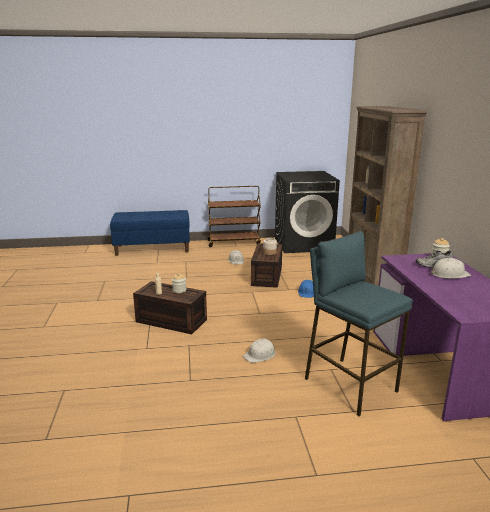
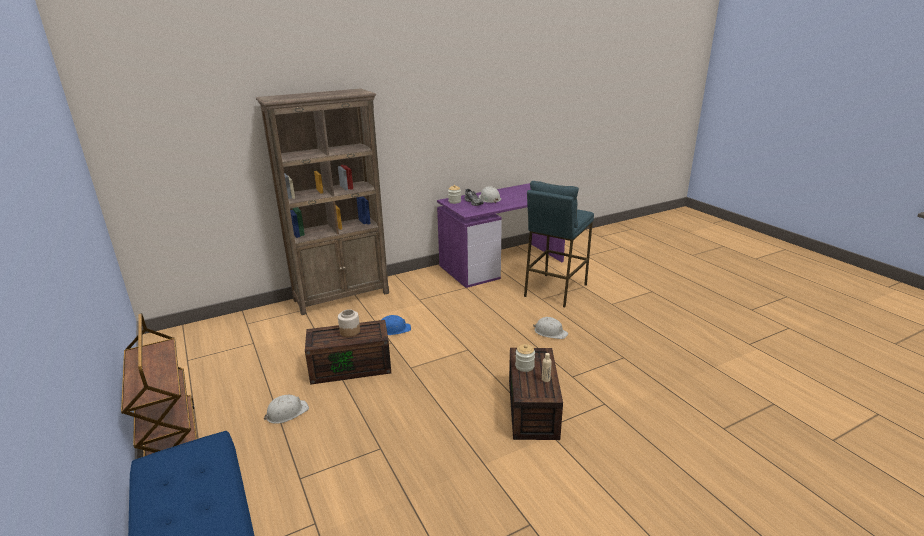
camera: 110 degrees left, 5 degrees up
(303, 244) = (194, 360): black washing machine -> none

